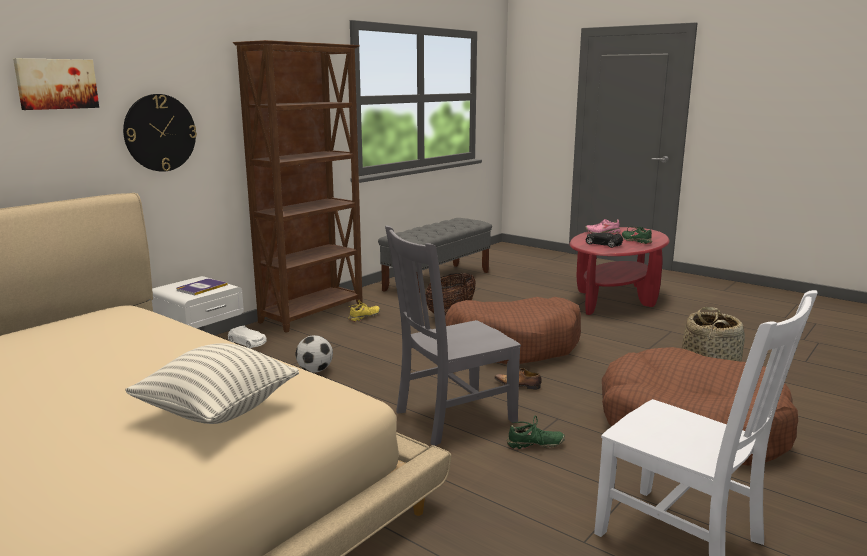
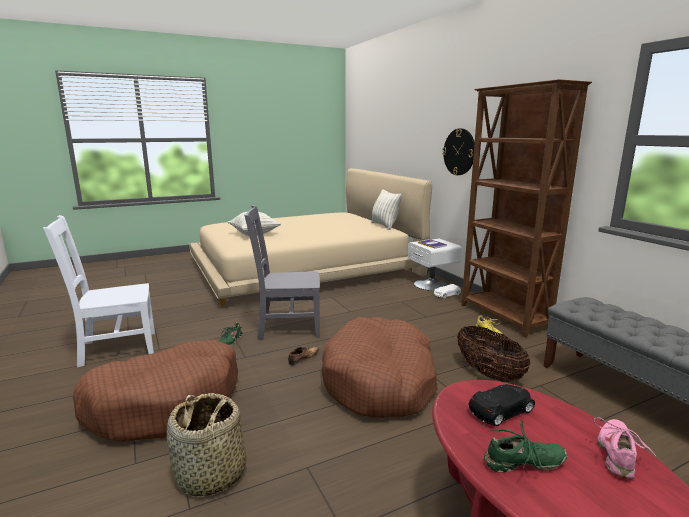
camera: 115 degrees right, 0 degrees up
(56, 84) = (427, 122): picture -> none
(78, 315) = (384, 225): none -> pillow
(315, 370) = (386, 305): football -> none
(451, 417) = (287, 327): grey chair -> grey chair turned 90 degrees counterclockwise

